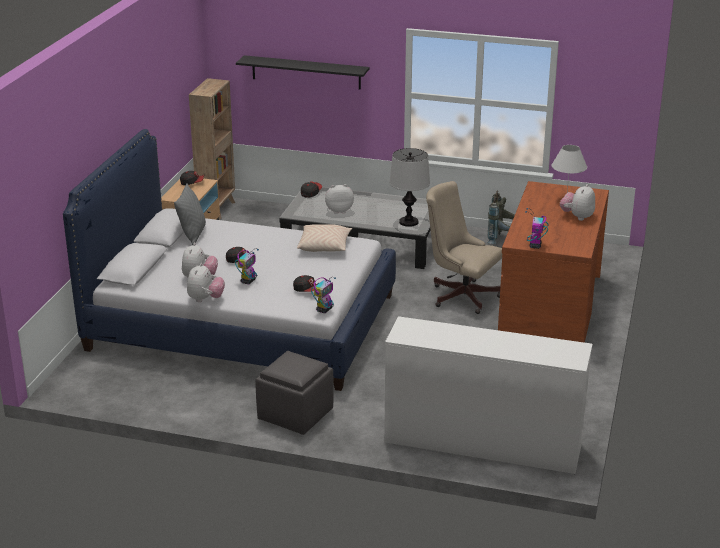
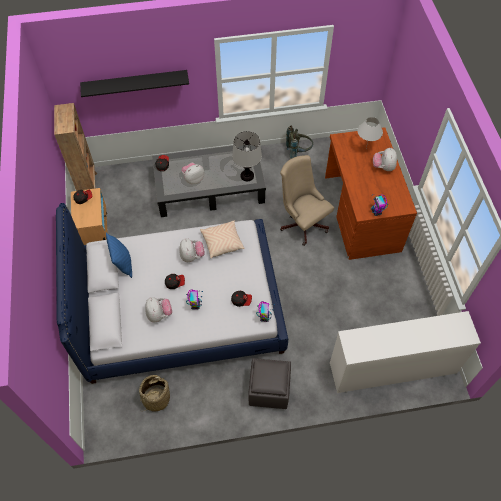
camera: 25 degrees left, 30 degrees up
(148, 382) = (156, 398): none -> basket
(193, 235) = (123, 263): grey pillow -> blue pillow
(205, 299) = (178, 338): plush toy -> plush toy (192, 256)
(460, 295) = (302, 222): beige office chair -> beige office chair turned 45 degrees clockwise

